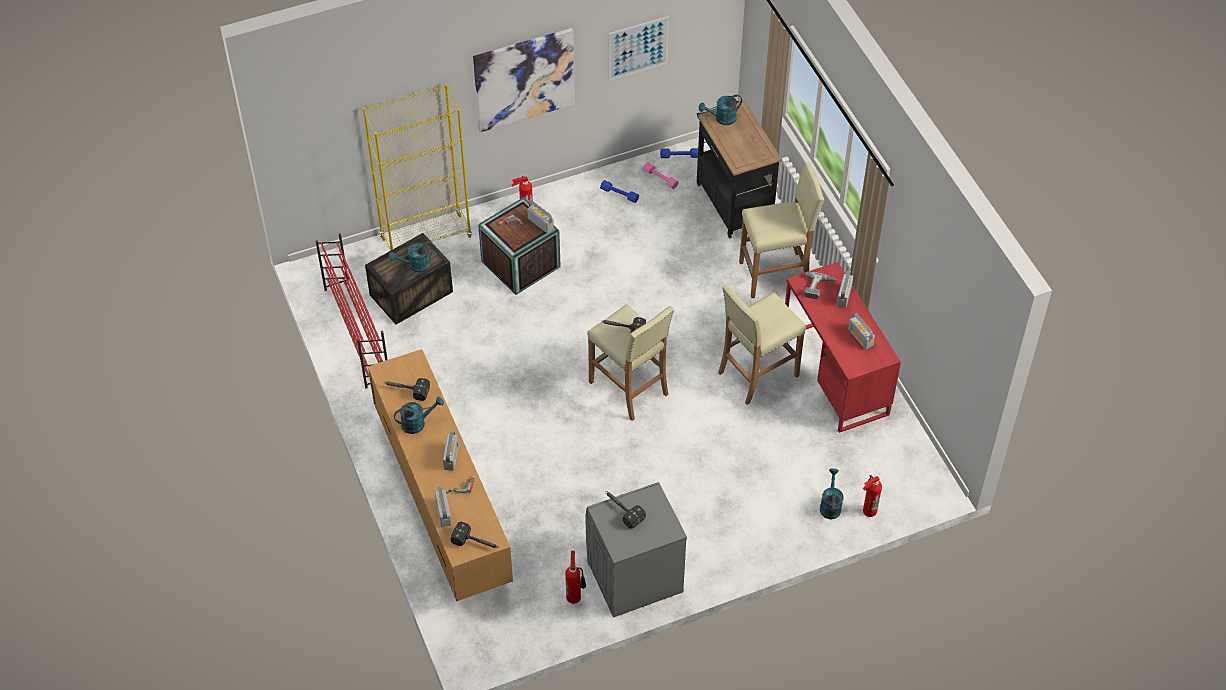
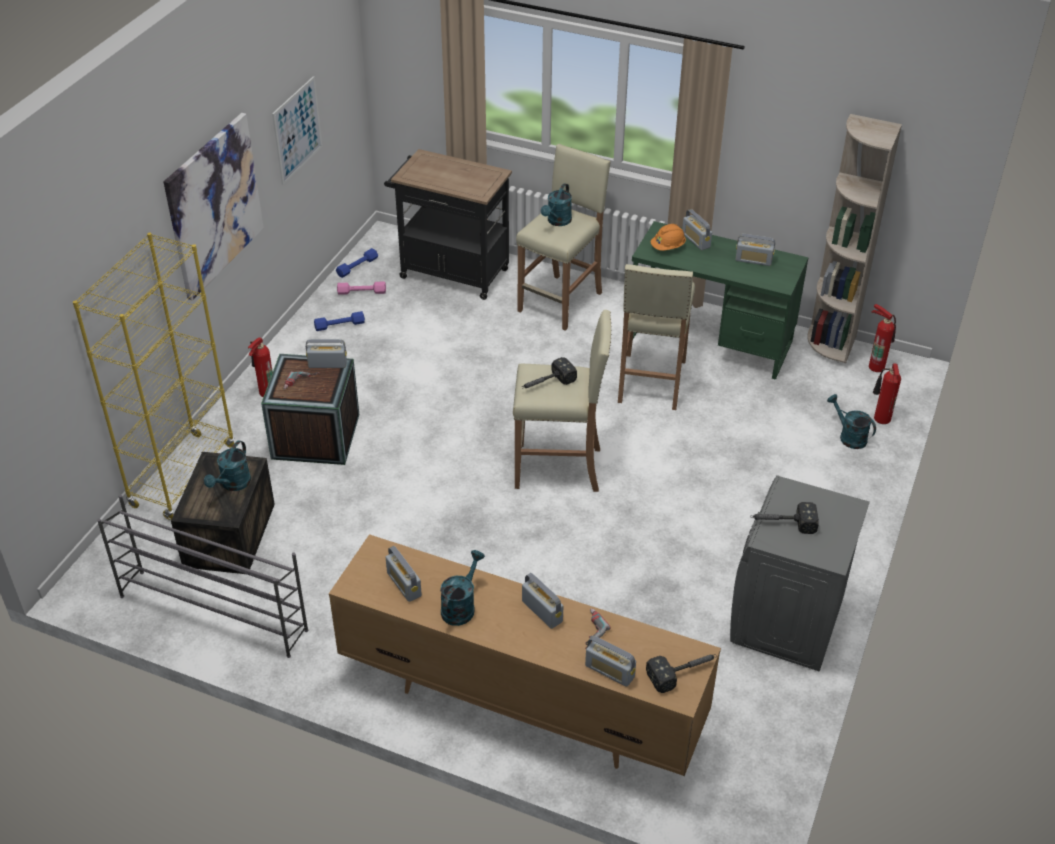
camera: 45 degrees left, 10 degrees down
(357, 333) = (212, 612): red shoe rack -> grey shoe rack
(406, 390) = (404, 584): hammer -> radio
(575, 596) = (759, 682): fire extinguisher -> fire extinguisher (876, 365)
(722, 119) = (417, 171): turquoise watering can -> turquoise watering can (557, 222)
(818, 288) = (668, 247): power drill -> orange hard hat
(834, 374) = (710, 341): red desk -> green desk
(907, 438) = (829, 348): none -> beige bookcase

